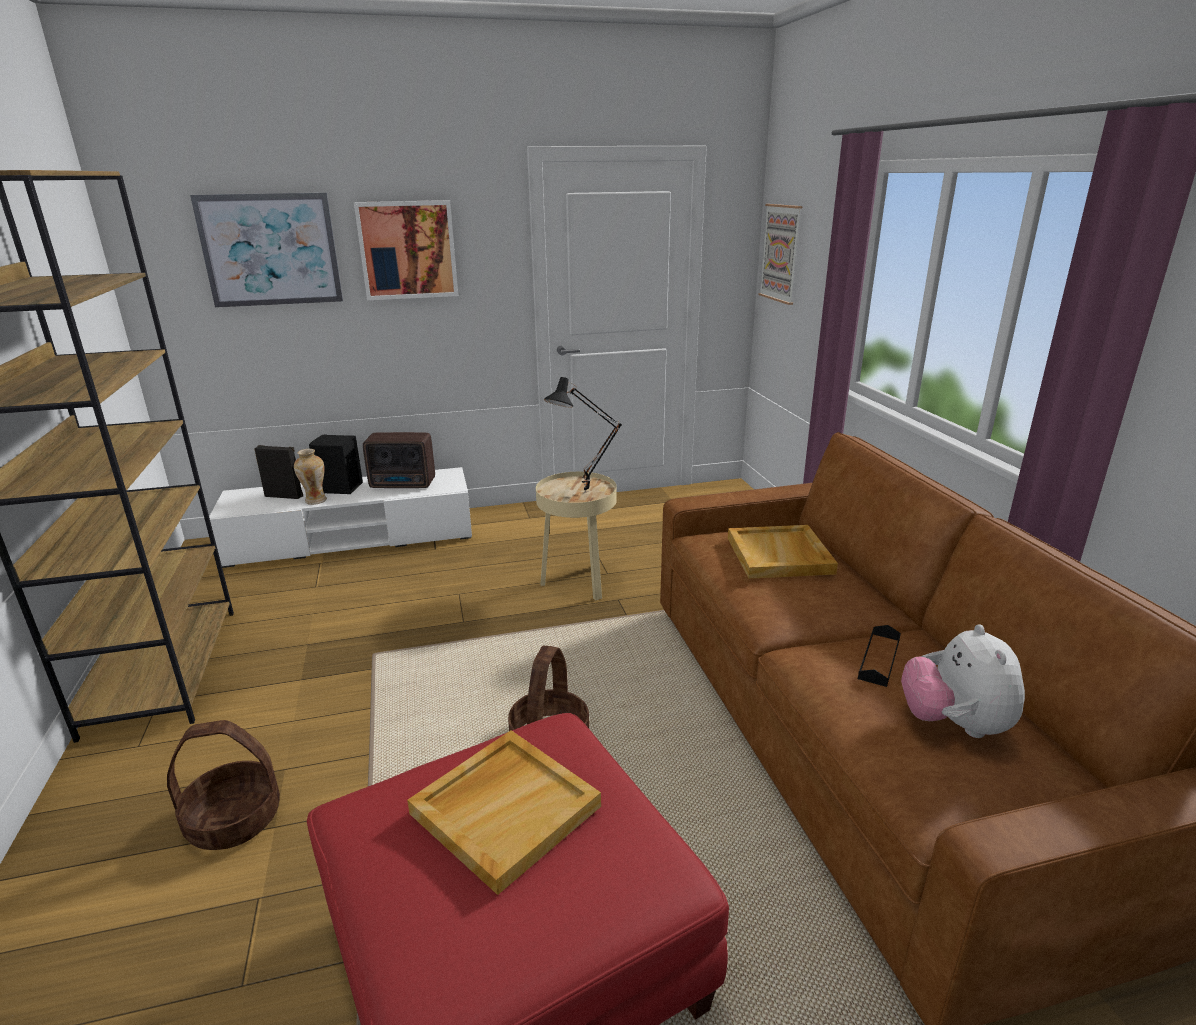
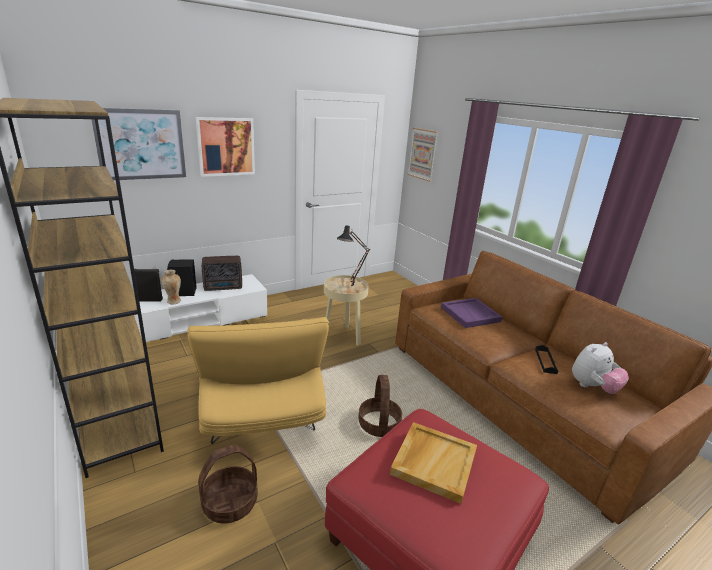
camera: 20 degrees left, 0 degrees up
(372, 682) = (262, 409): none -> yellow armchair
(780, 556) = (471, 314): beige tray -> purple tray
(954, 724) = (592, 387): plush toy -> plush toy turned 105 degrees counterclockwise

